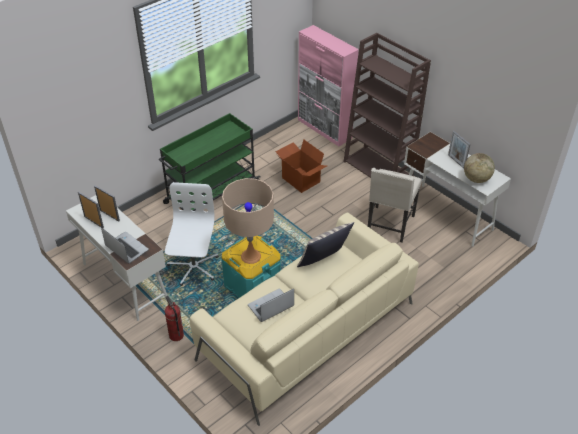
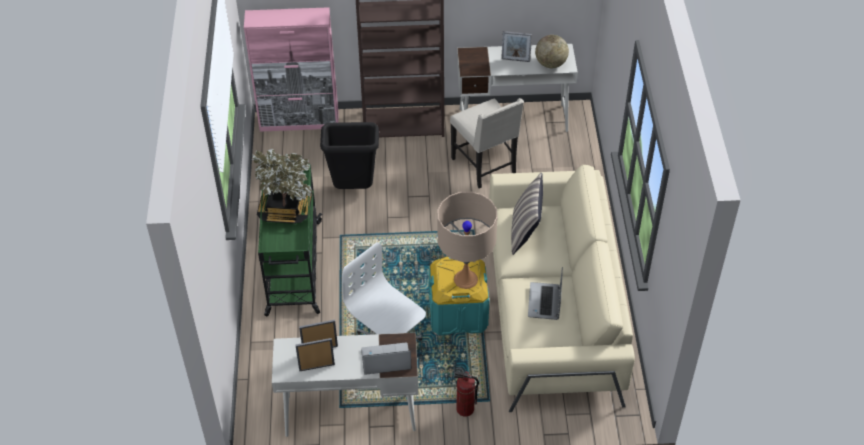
camera: 50 degrees left, 5 degrees up
(210, 142) = (285, 209): none -> potted plant
(300, 180) = (354, 188): cardboard box -> black trash can

